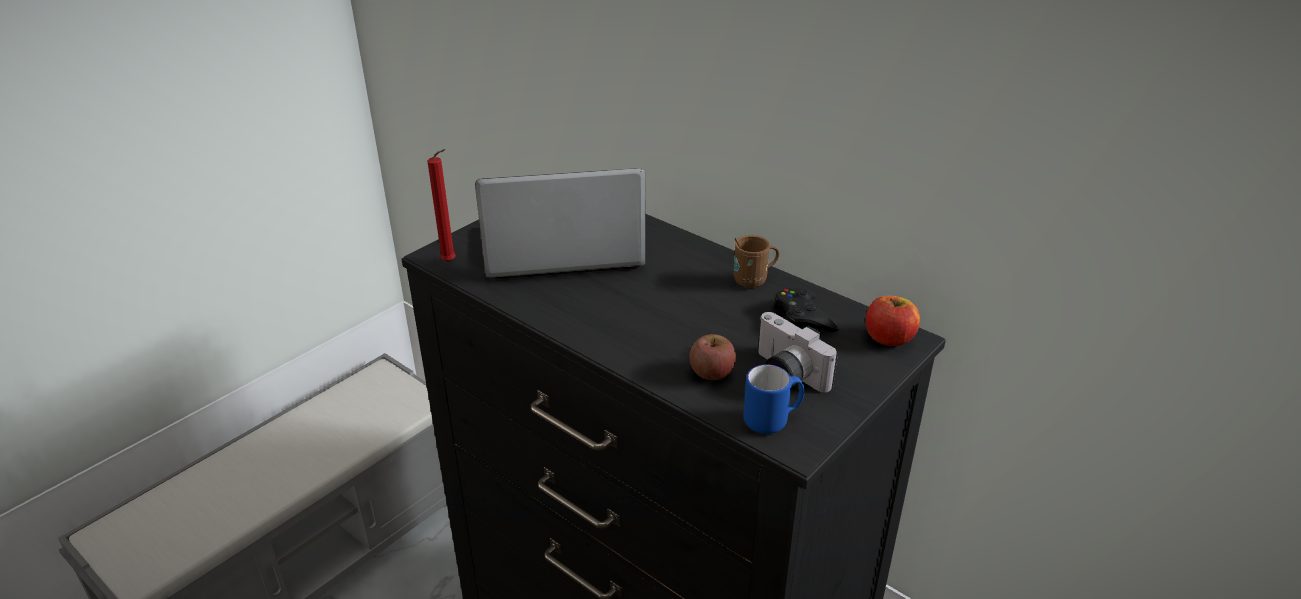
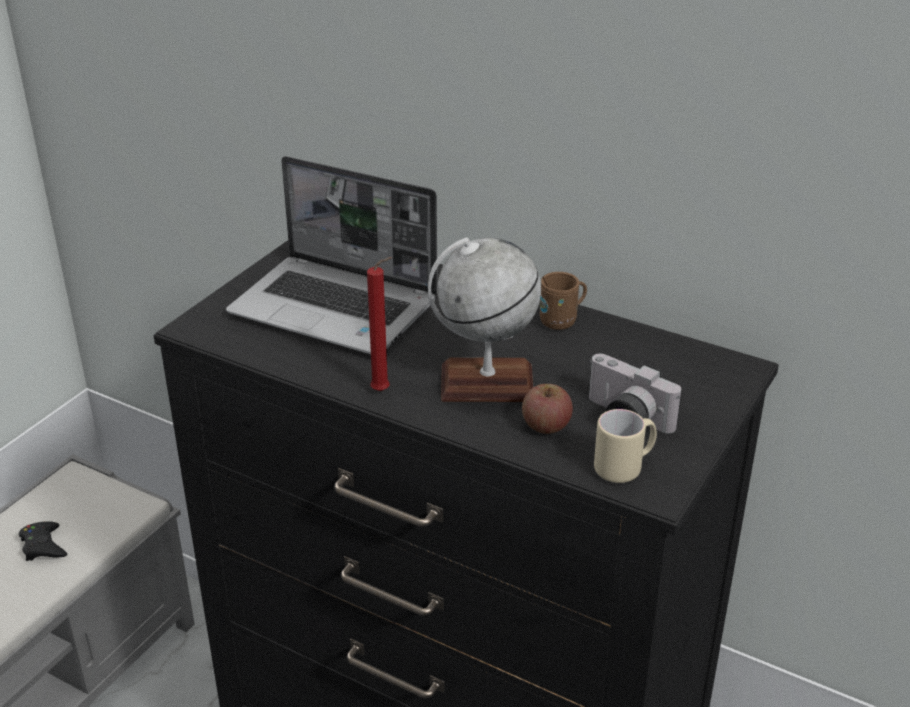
camera: 10 degrees left, 0 degrees up
(451, 262) = (214, 334): red candle -> red candle (383, 391)
(560, 250) = (337, 308): laptop -> laptop turned 135 degrees counterclockwise
(669, 328) = (486, 383): none -> globe
(772, 419) = (624, 467): blue mug -> beige mug
(803, 317) = (625, 356): black game controller -> black game controller (43, 546)
(889, 338) = (721, 369): apple -> none

